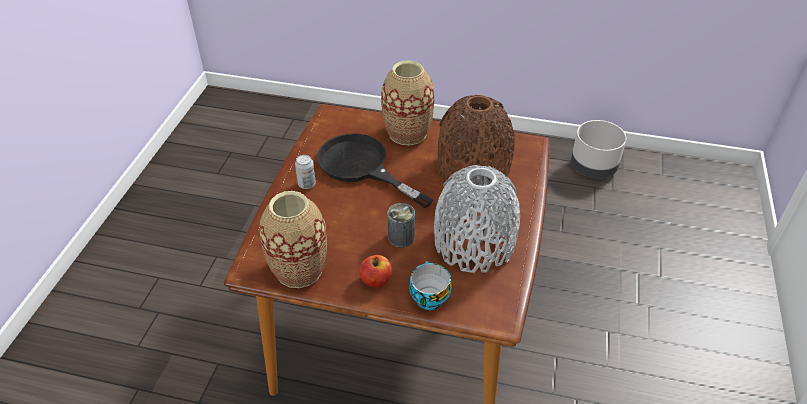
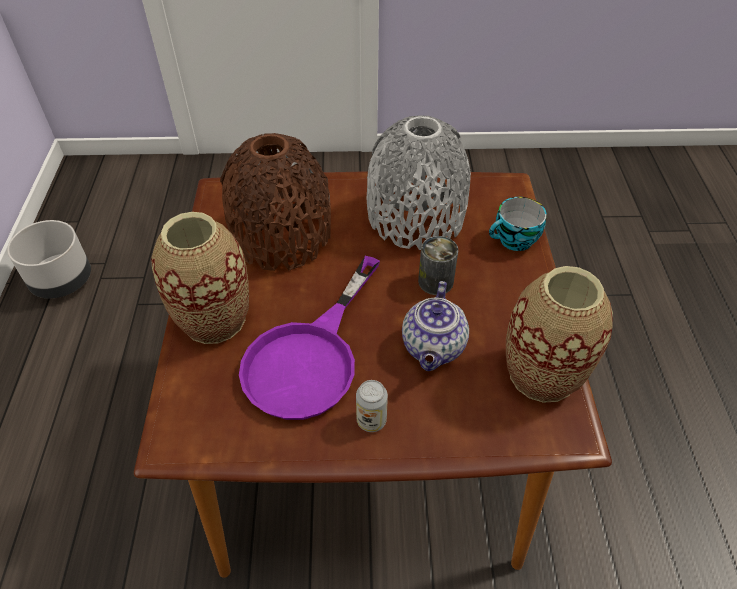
camera: 105 degrees left, 5 degrees up
(344, 222) = (434, 348): none -> teapot
(362, 167) = (310, 357): black frying pan -> purple frying pan
(376, 280) = (515, 290): apple -> none

